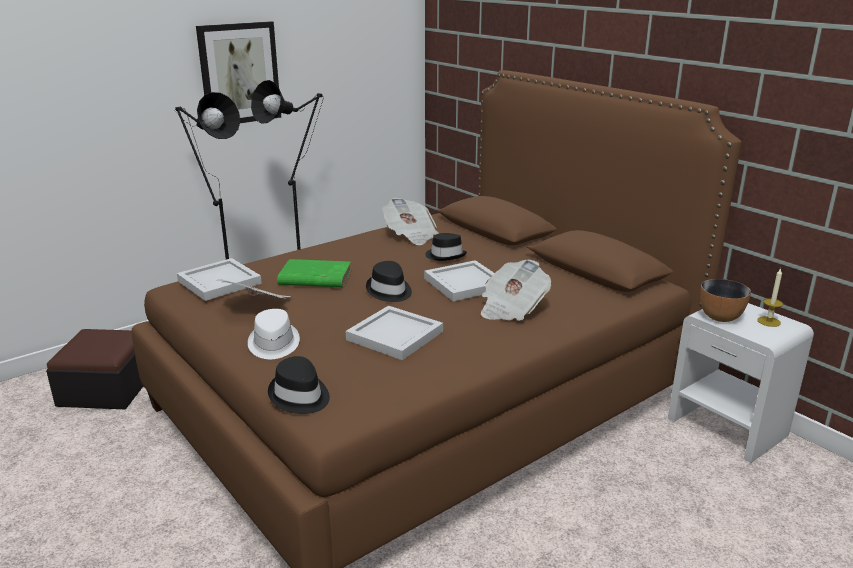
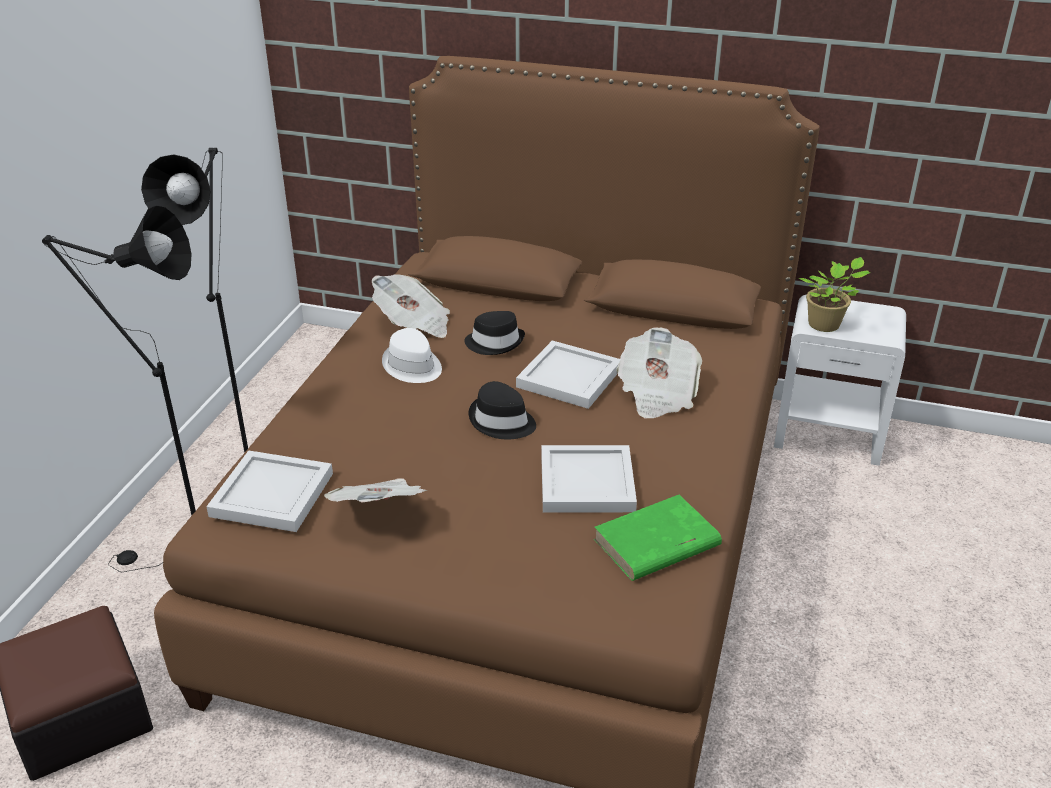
camera: 35 degrees left, 10 degrees up
(239, 73) = (75, 144): picture -> none
(273, 344) = (470, 556): white hat -> white hat (412, 366)
(299, 396) = (595, 610): black hat -> none
(314, 278) = (390, 438): green book -> green book (655, 544)
(720, 317) = (826, 325): bowl -> potted plant
(769, 321) = (868, 315): candle -> none

